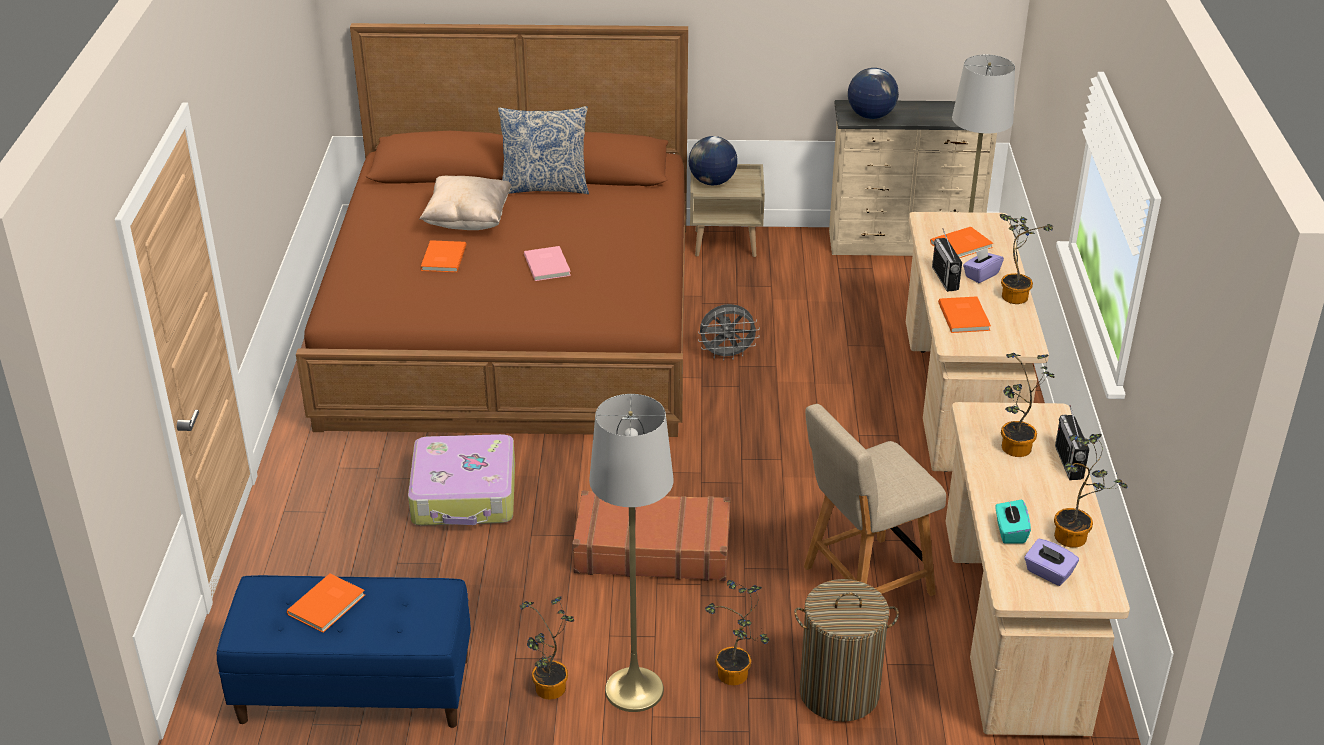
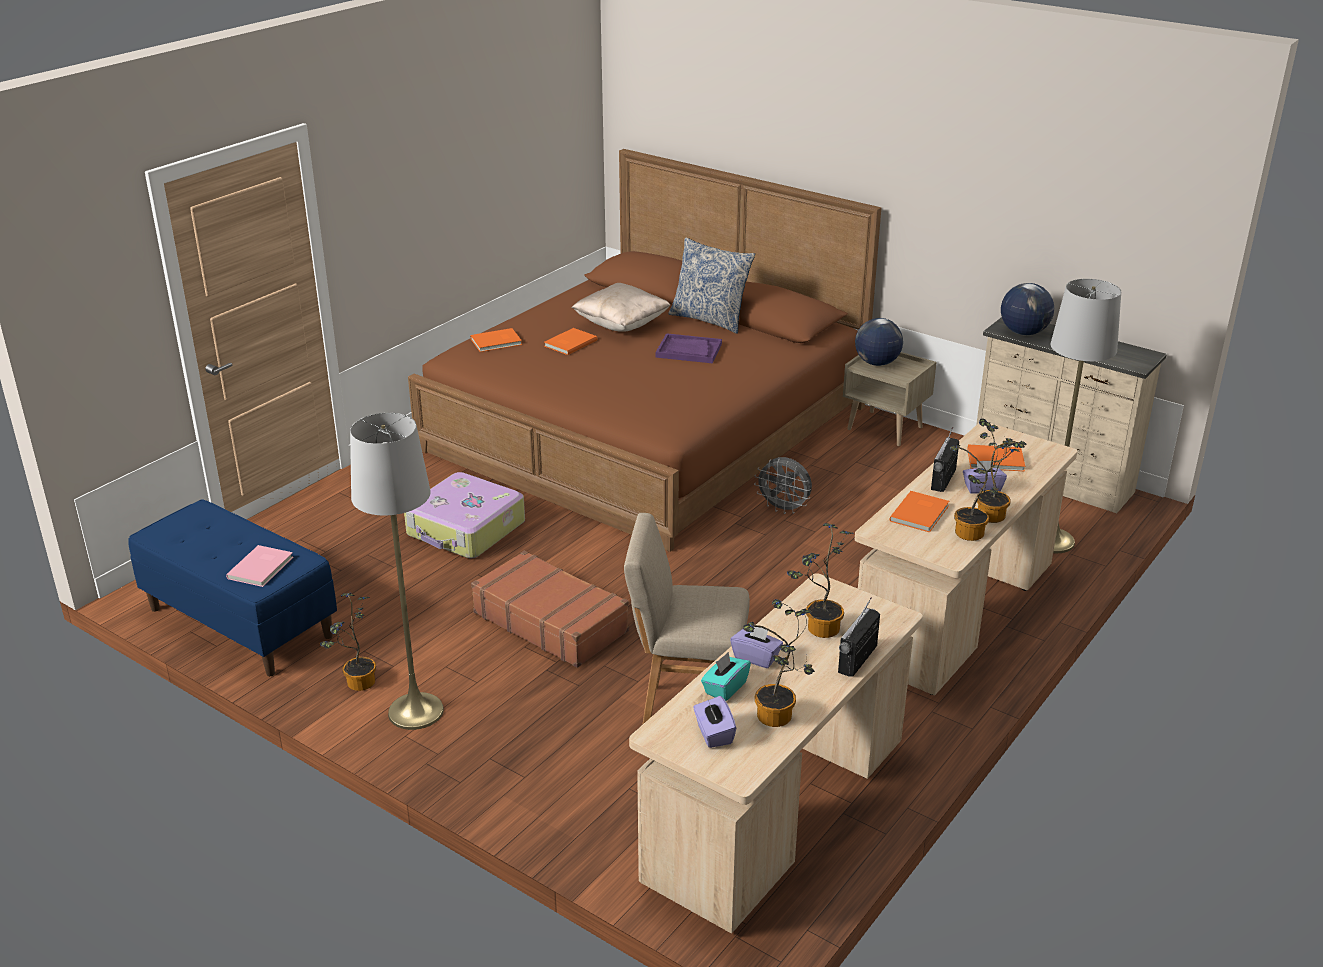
camera: 35 degrees right, 5 degrees down
(328, 605) = (225, 538): orange book -> orange book (497, 342)
(548, 265) = (640, 371): pink book -> pink book (262, 567)
(566, 227) = (688, 350): none -> purple tray
(736, 677) = (499, 739): potted plant -> potted plant (970, 535)
(839, 693) = (563, 790): laundry basket -> none
(1000, 495) = (756, 657): none -> purple tissue box

